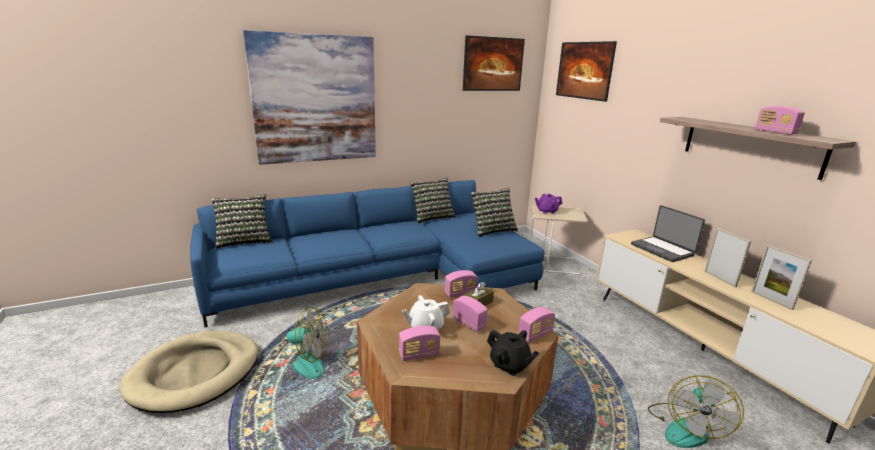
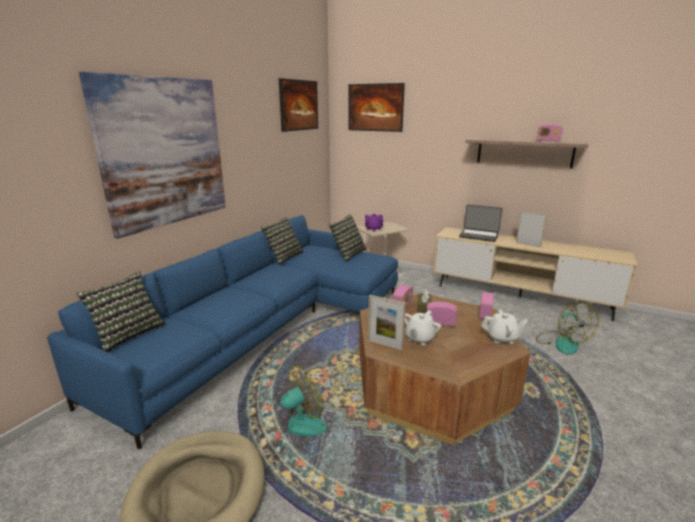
camera: 35 degrees left, 0 degrees up
(419, 355) = (446, 357): radio -> none
(509, 365) = (502, 338): black teapot -> white teapot
(771, 300) = (563, 248): picture frame -> picture frame (385, 345)

